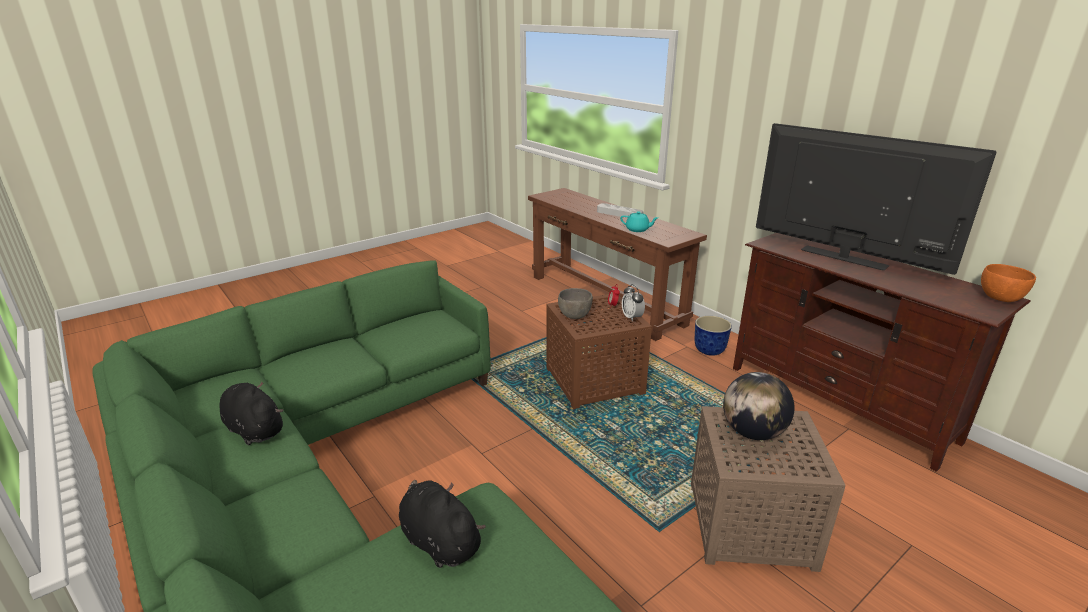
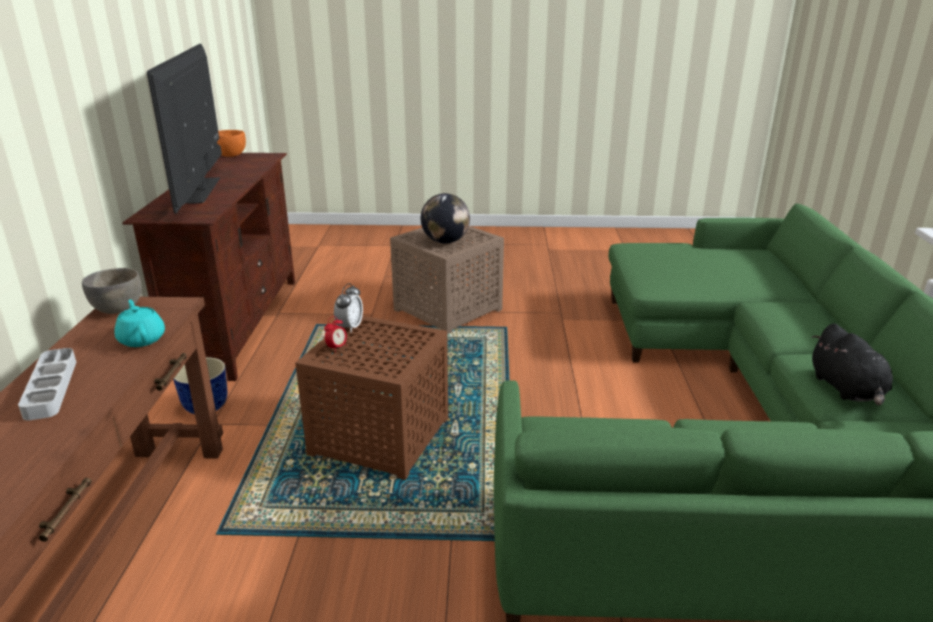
camera: 140 degrees left, 0 degrees up
(438, 541) = (692, 279): black plush toy -> none
(574, 316) = (401, 353): grey bowl -> grey bowl (118, 310)

